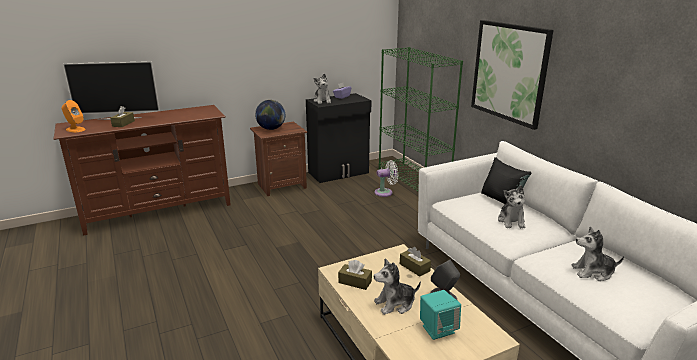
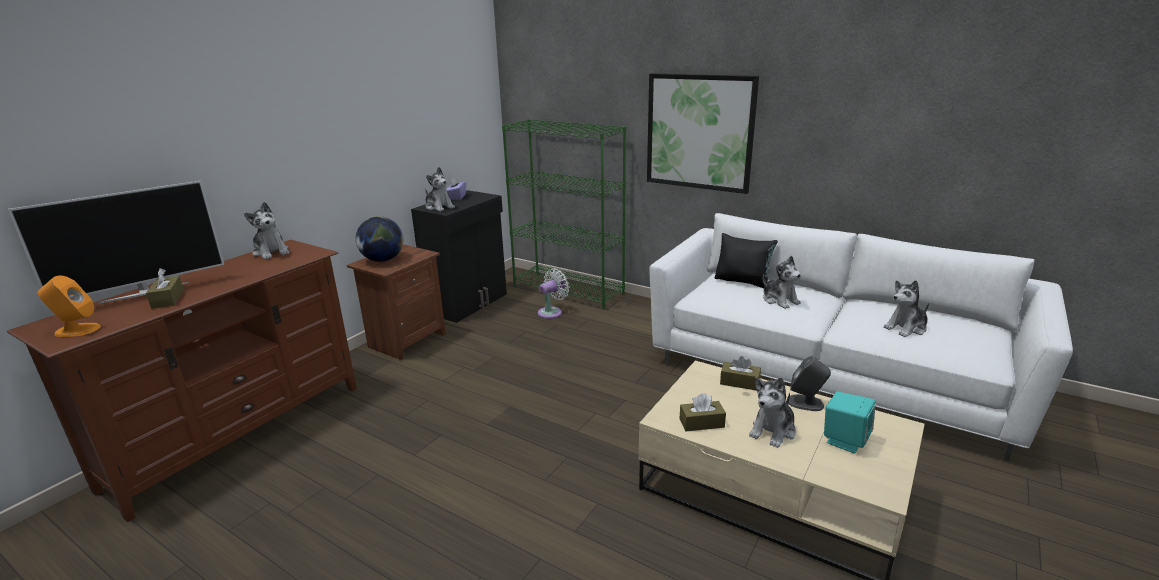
camera: 30 degrees left, 0 degrees up
(195, 110) = (271, 252): none -> plush toy

